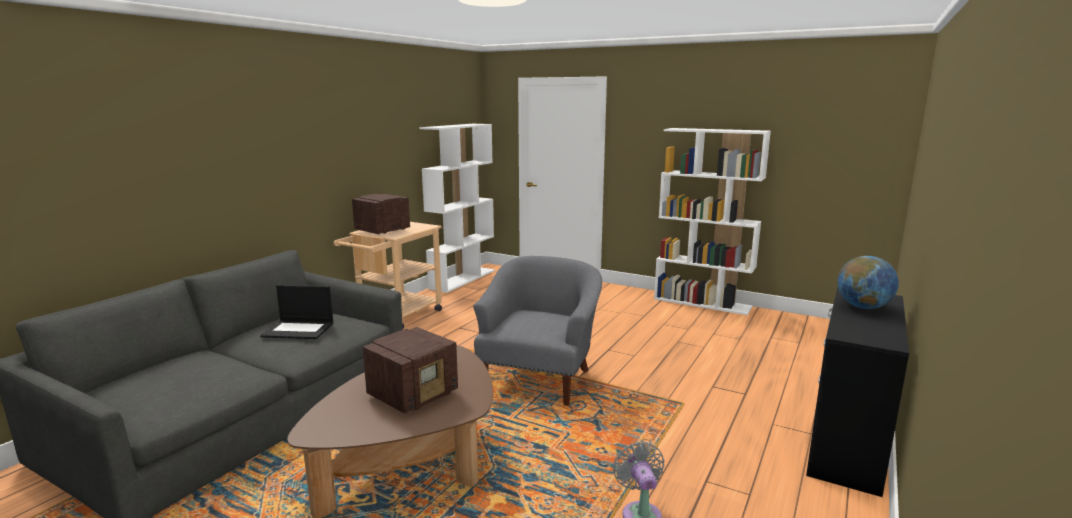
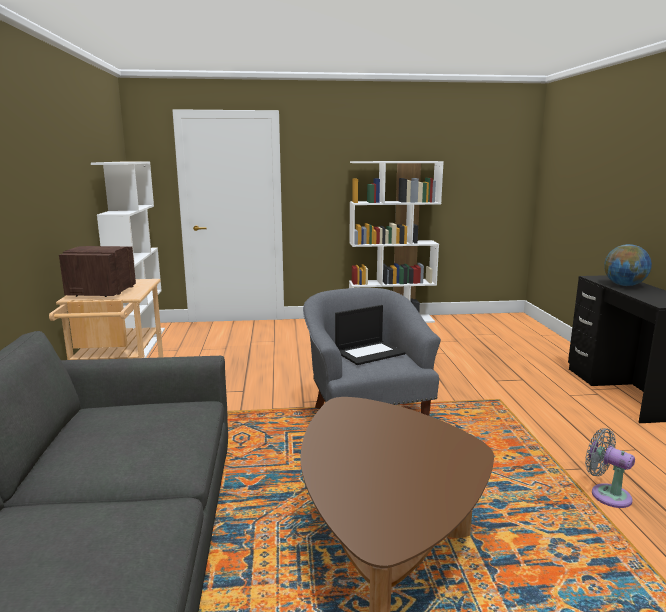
camera: 35 degrees left, 0 degrees up
(299, 330) = (129, 434): laptop -> laptop (370, 352)
(414, 394) = (398, 456): radio -> none

